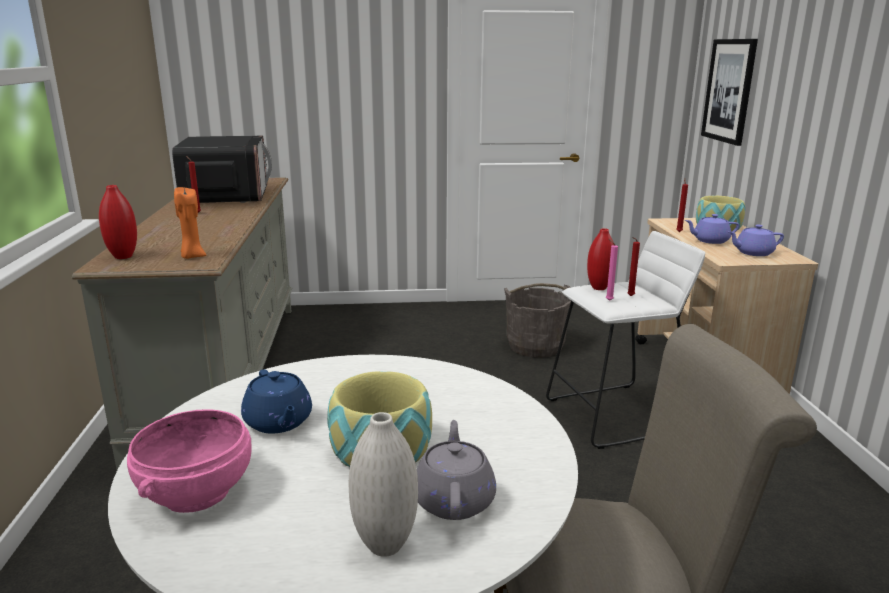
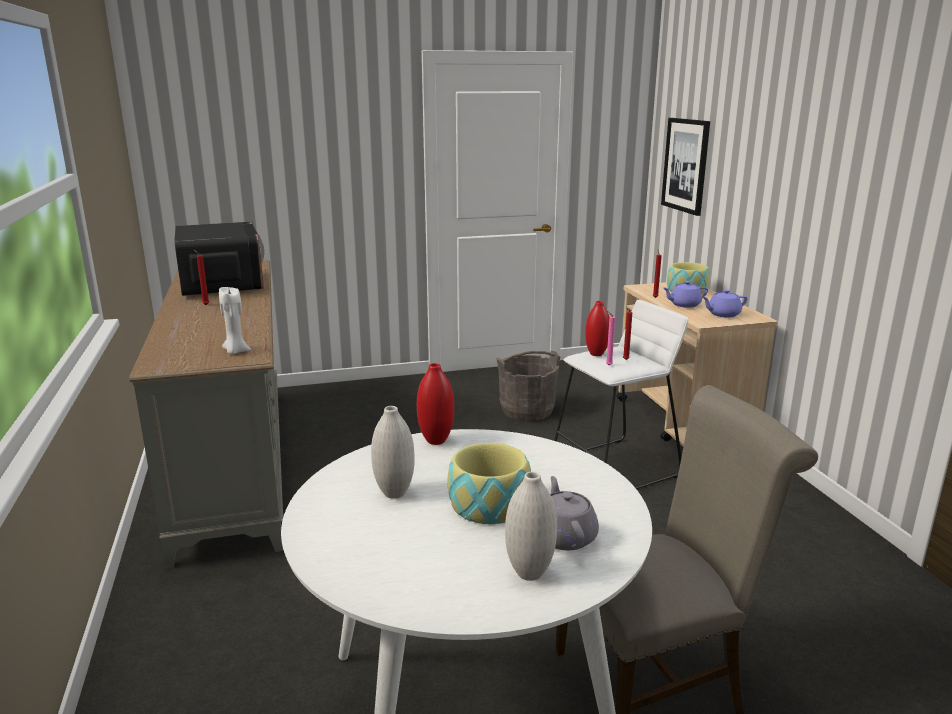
camera: 10 degrees left, 0 degrees up
(123, 257) = (167, 356): red vase -> red vase (436, 441)
(192, 256) = (235, 351): orange candle -> white candle
(198, 492) = (362, 553): pink bowl -> none
(278, 422) = (394, 493): blue teapot -> white vase

